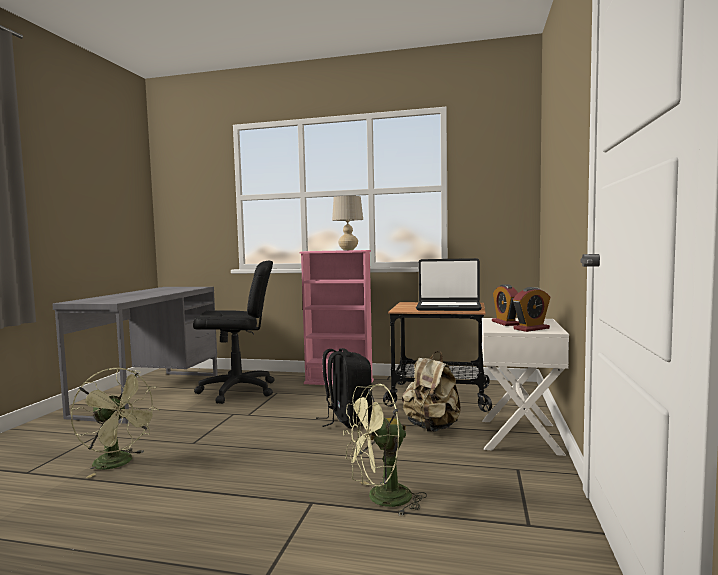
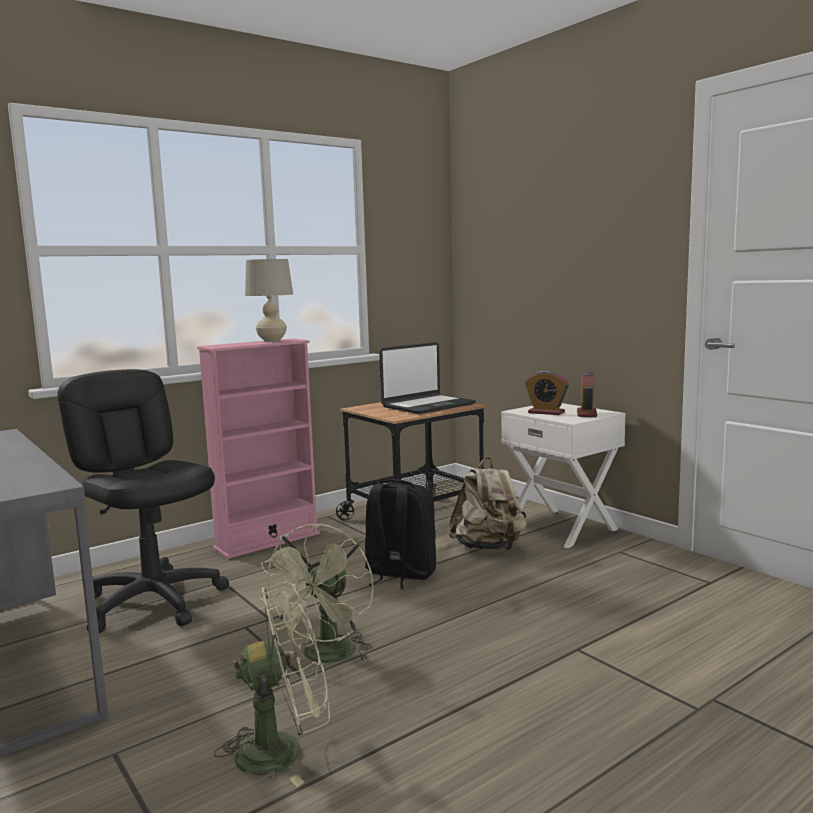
camera: 50 degrees left, 5 degrees up
(238, 391) = (154, 602): black office chair -> black office chair turned 75 degrees counterclockwise
(381, 499) = (609, 617): green fan -> green fan (326, 657)

